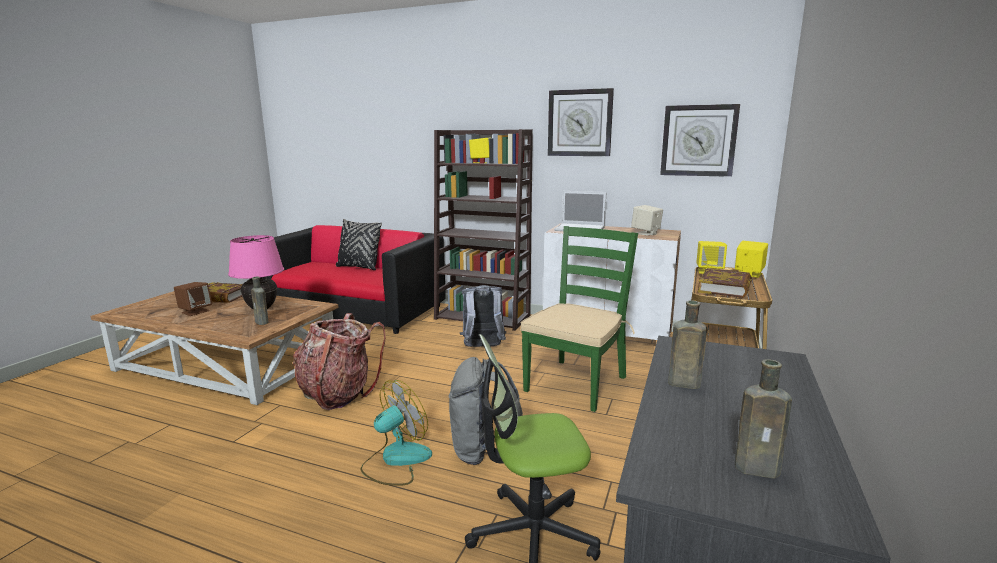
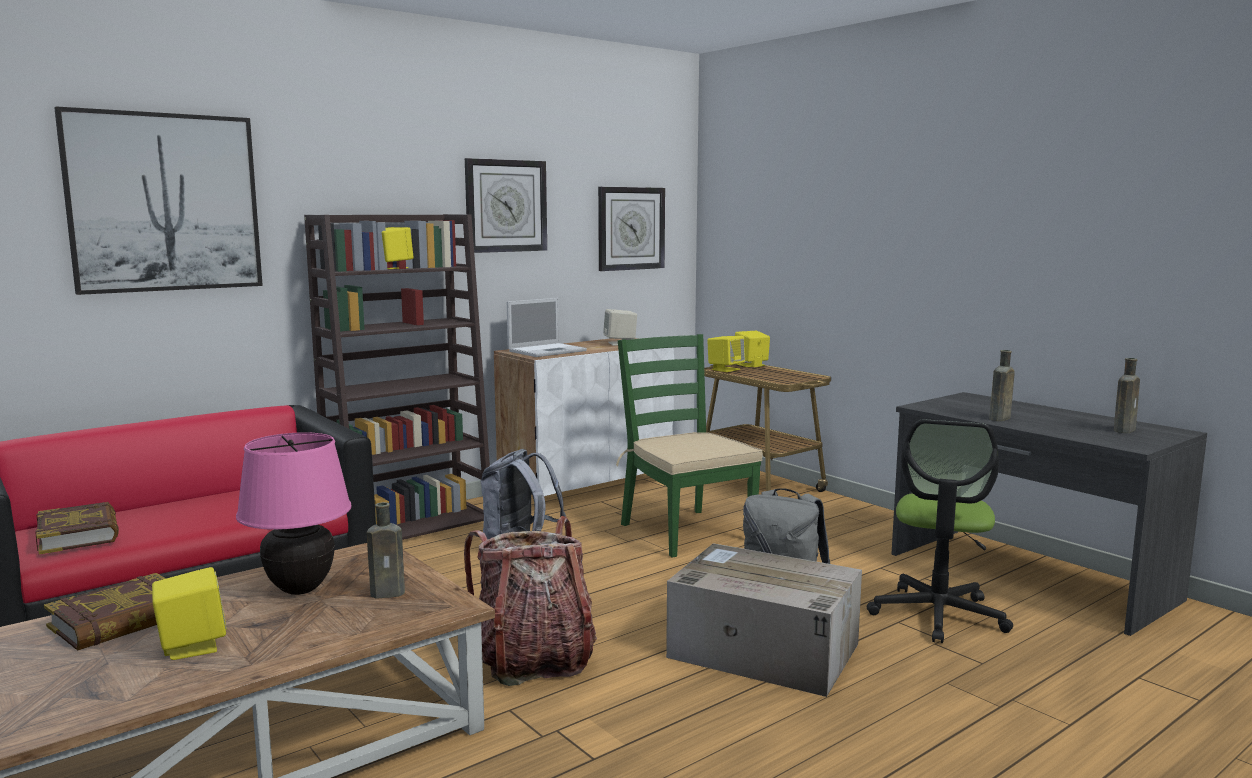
camera: 60 degrees left, 5 degrees down
(195, 311) = (192, 646): brown speaker -> yellow speaker
(359, 267) = (186, 502): black pillow -> none
(390, 124) = (164, 202): none -> picture
(396, 460) = (761, 650): fan -> cardboard box
(725, 288) = (781, 376): book -> book (79, 535)

